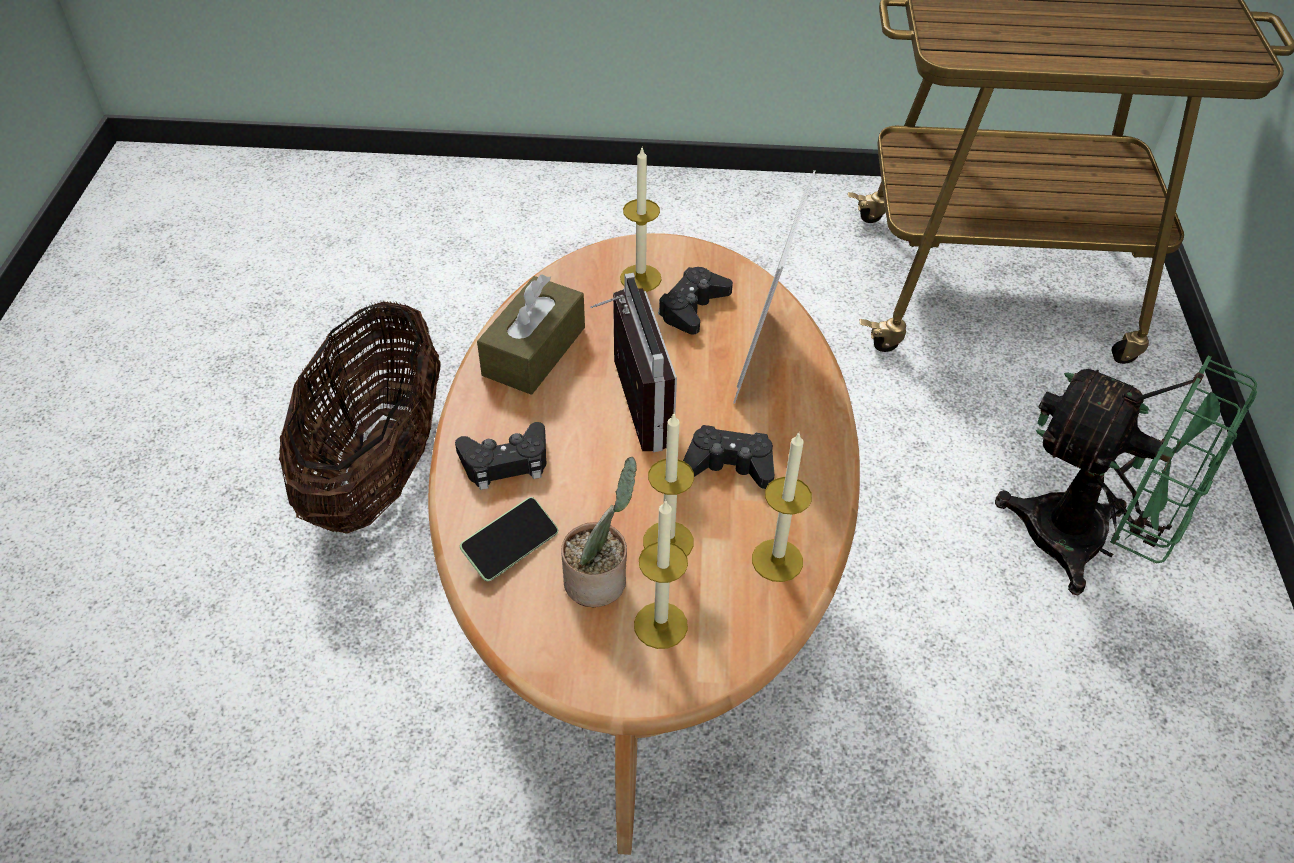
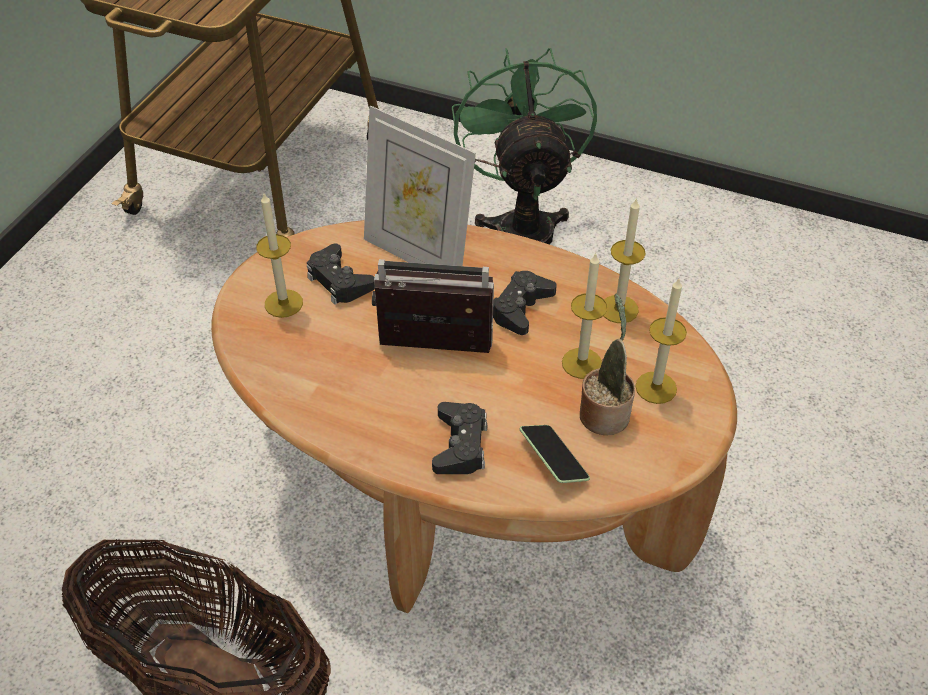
camera: 70 degrees left, 0 degrees up
(534, 351) = (336, 396): brown tissue box -> none
(1087, 545) = (522, 225): green fan -> green fan turned 60 degrees counterclockwise

